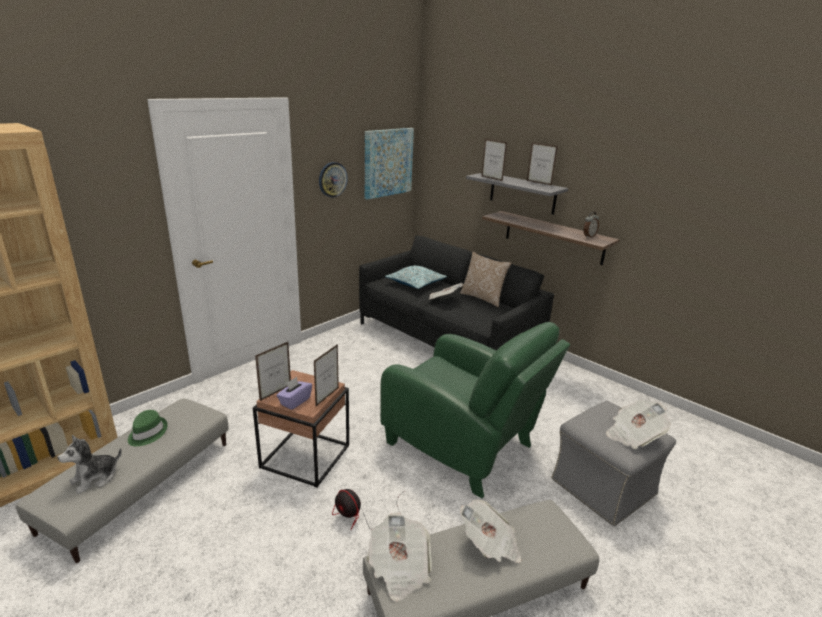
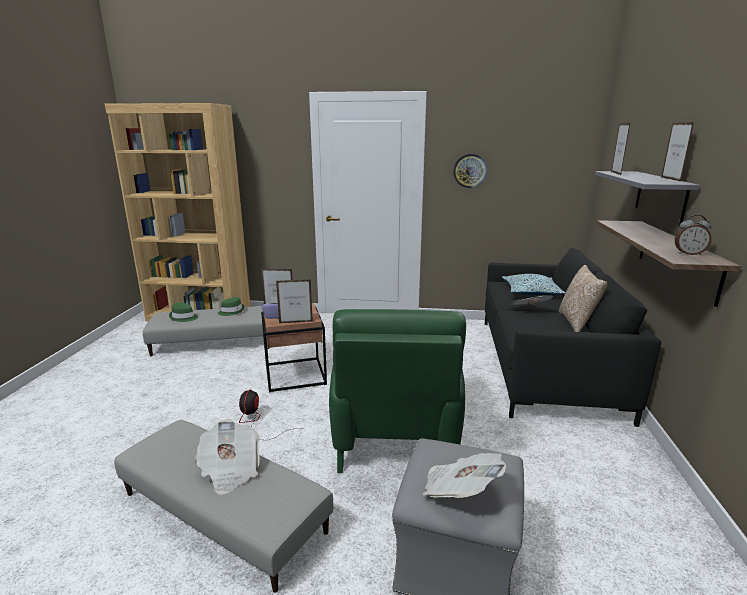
camera: 55 degrees right, 5 degrees down
(95, 478) = (183, 317): plush toy -> green hat
(388, 162) = (548, 162): picture -> none
(399, 568) = (173, 435): newspaper -> none

